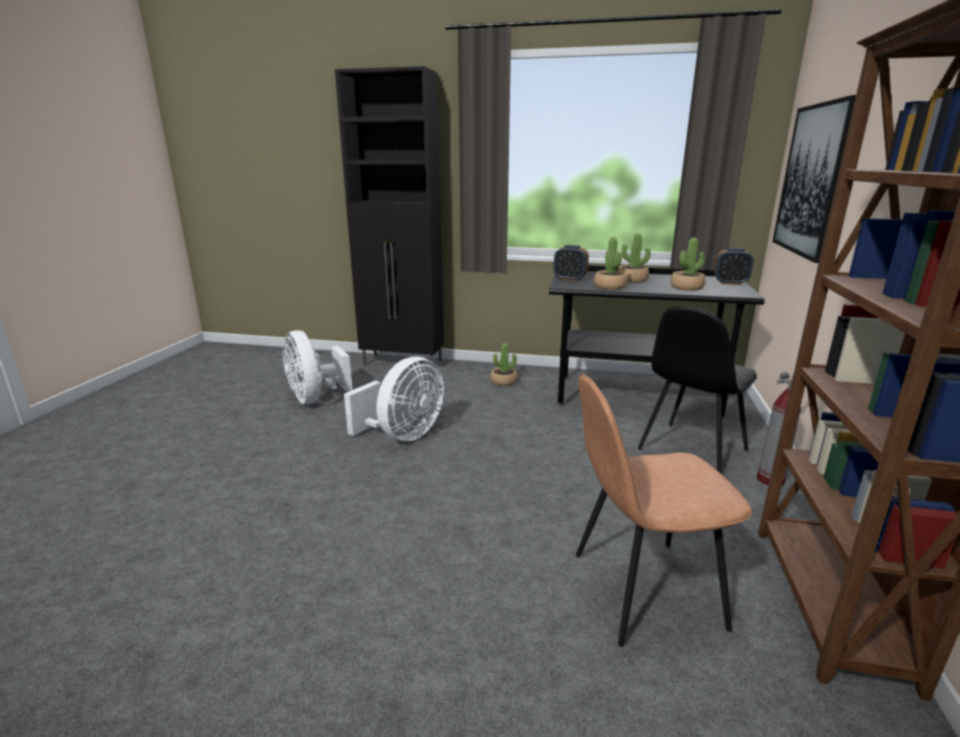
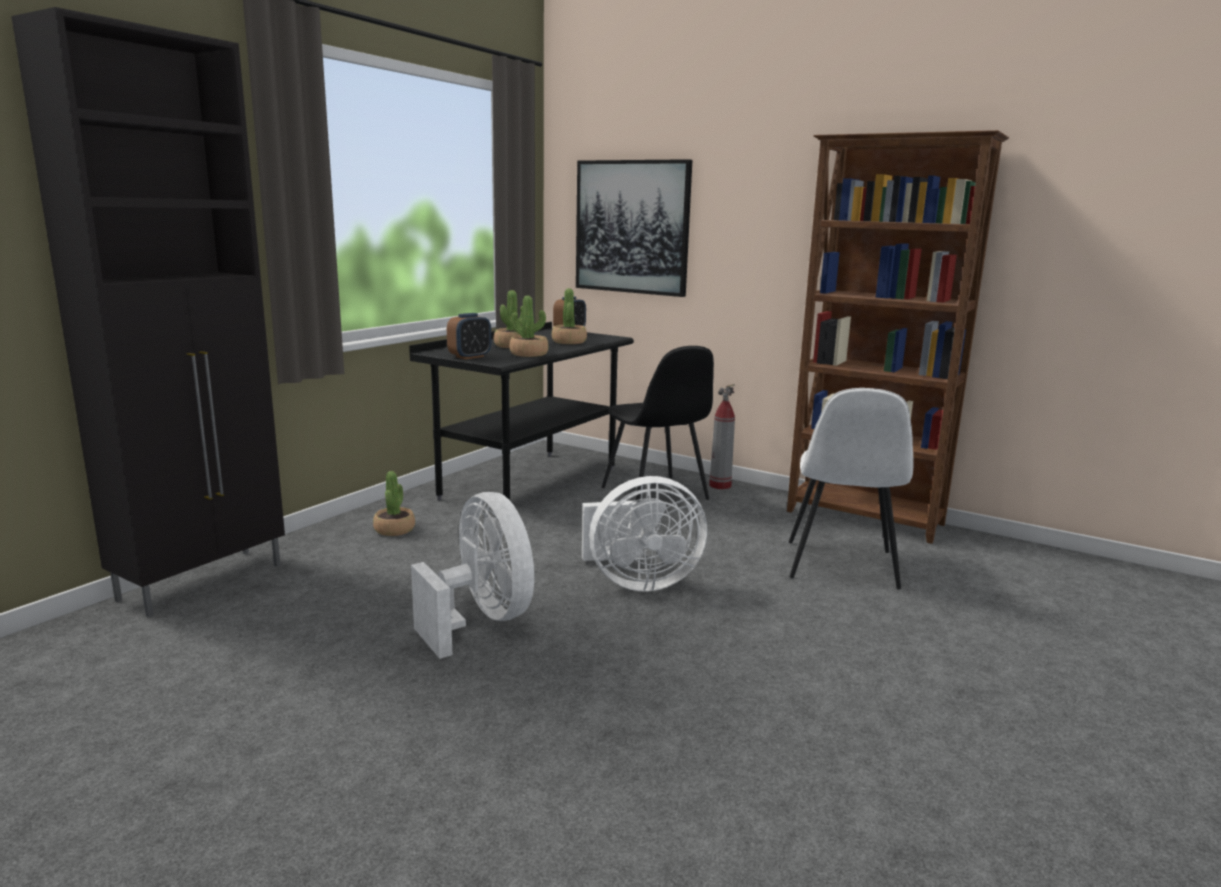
camera: 70 degrees left, 5 degrees down
(314, 398) = (238, 682): white fan -> white fan (638, 582)
(642, 590) = (841, 566): brown chair -> white chair

